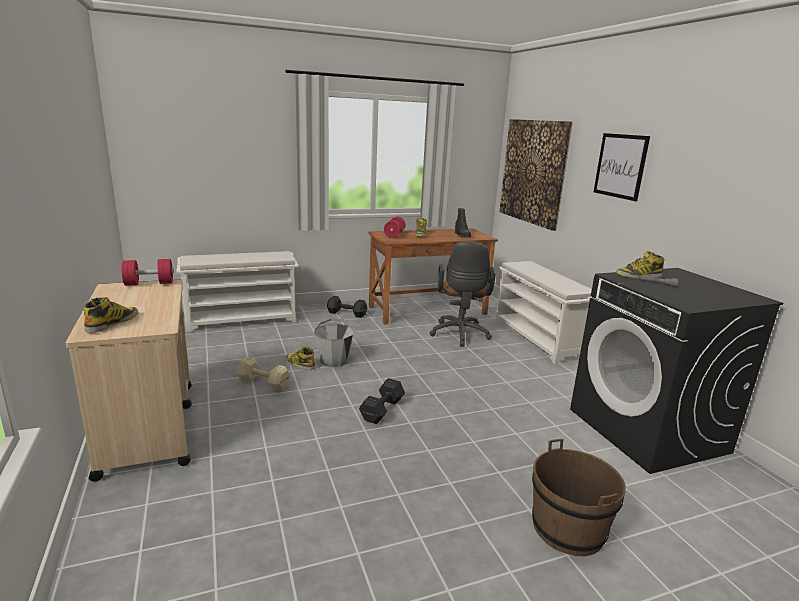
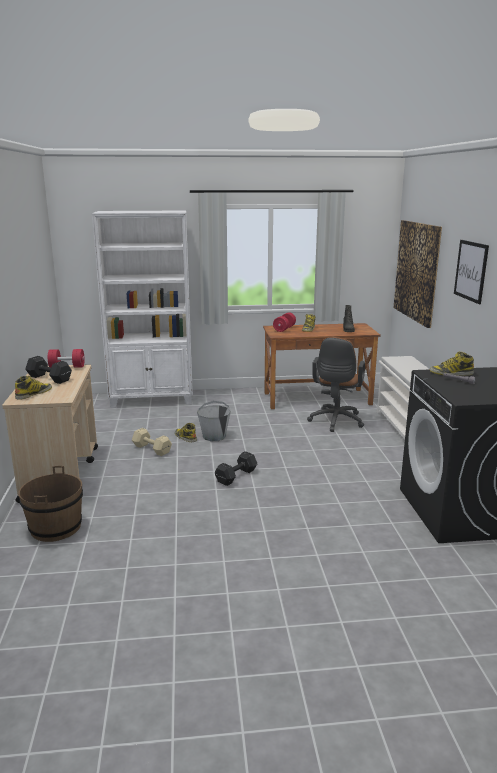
camera: 15 degrees right, 0 degrees up
(242, 319) = (153, 399): white shoe rack -> white bookcase
(346, 313) = (241, 398): black dumbbell -> black dumbbell (49, 378)
(568, 528) = (340, 570): brown bucket -> brown bucket (55, 527)

